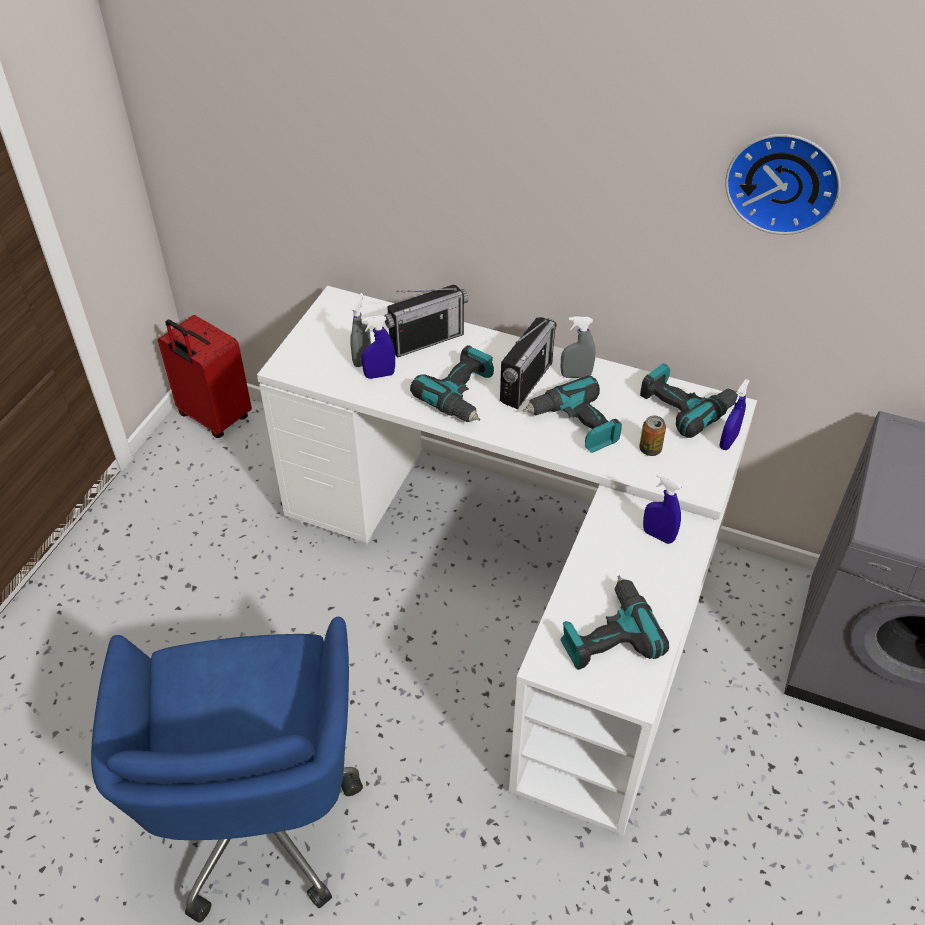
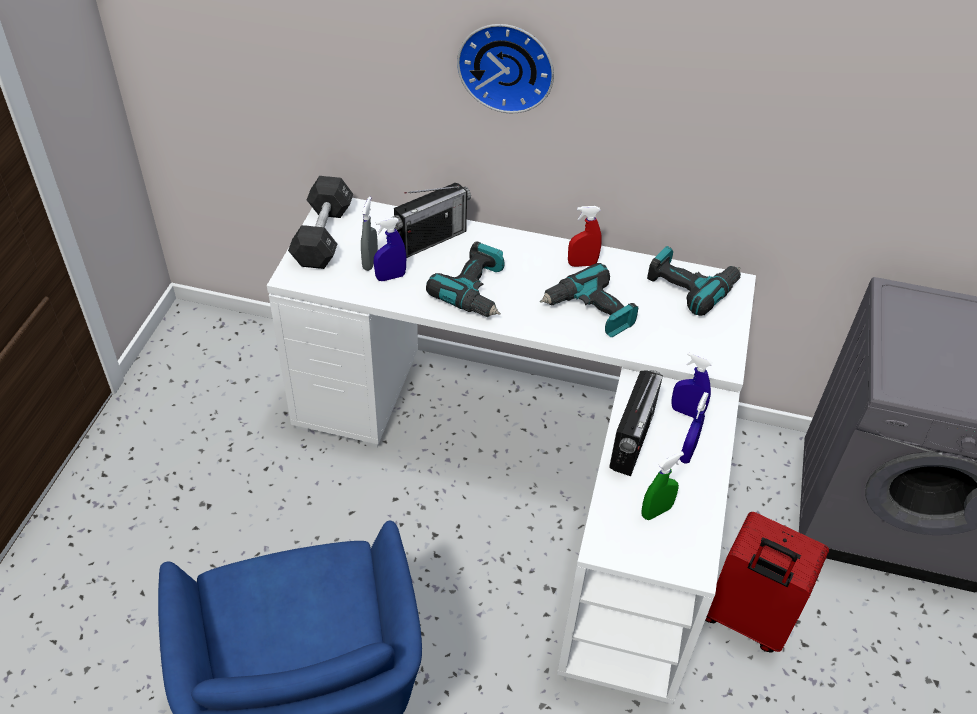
camera: 10 degrees left, 0 degrees up
(213, 418) = (201, 333): red suitcase -> red suitcase (746, 620)
(320, 330) = (323, 236): none -> black dumbbell
(526, 382) = (536, 274): radio -> radio (632, 441)
(576, 376) = (582, 264): grey spray bottle -> red spray bottle
(607, 634) = (656, 511): power drill -> green spray bottle
(650, 449) = (665, 330): can -> none
(728, 441) = (737, 316): blue spray bottle -> blue spray bottle (687, 453)
(783, 180) = (785, 63): wall clock -> wall clock (507, 65)

